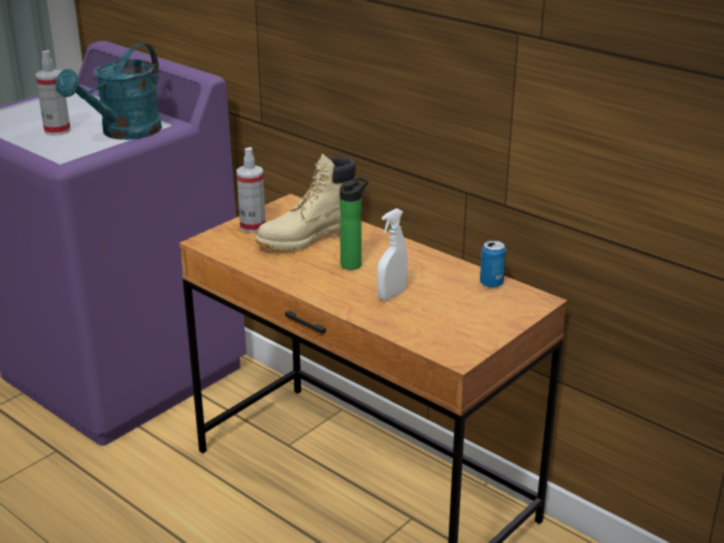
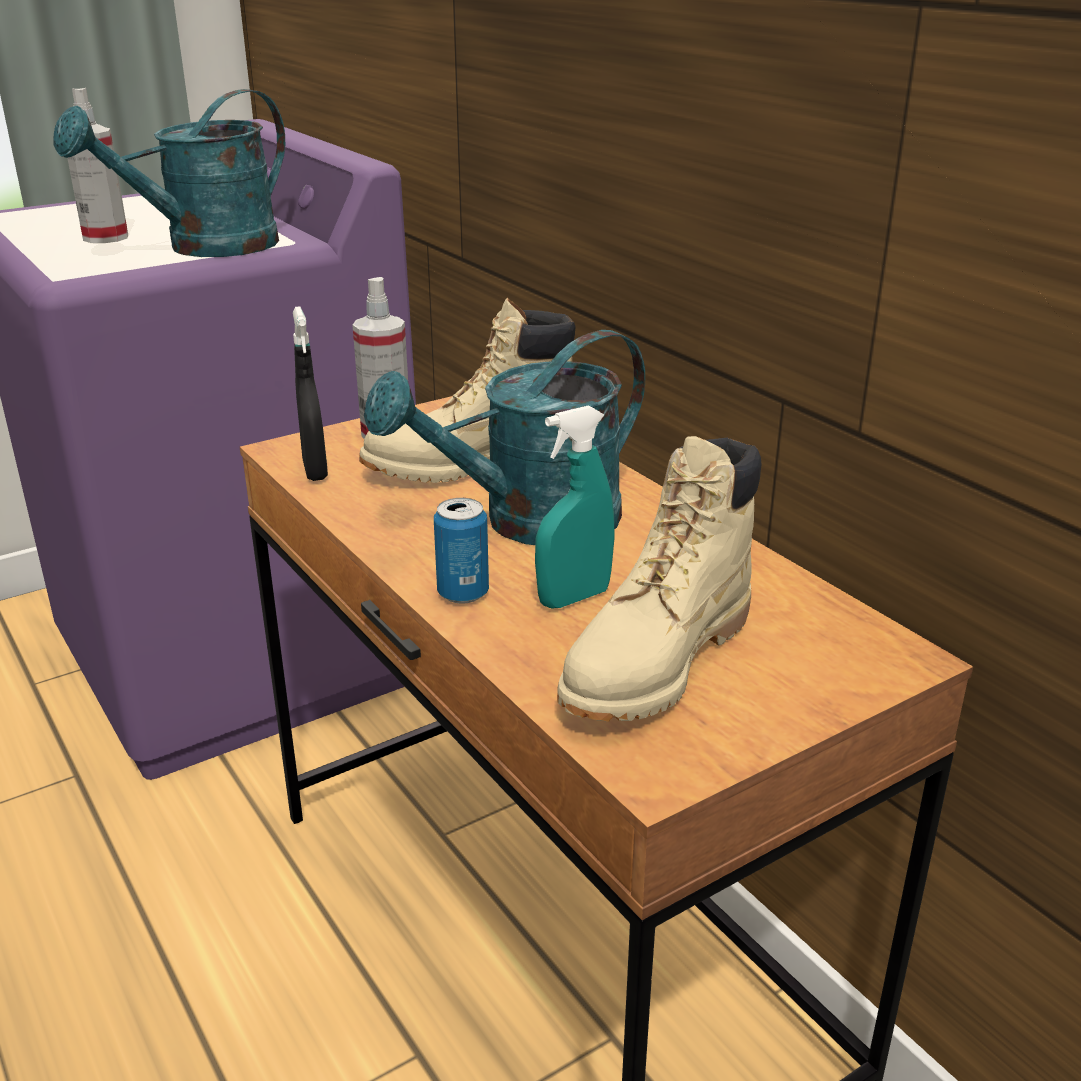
camera: 15 degrees right, 0 degrees up
(229, 251) = (315, 470): none -> black spray bottle
(353, 264) = (530, 523): bottle -> turquoise watering can
(391, 295) = (574, 598): white spray bottle -> turquoise spray bottle
(440, 316) = (657, 662): none -> beige boot
(491, 283) = (803, 602): can -> can (463, 593)

